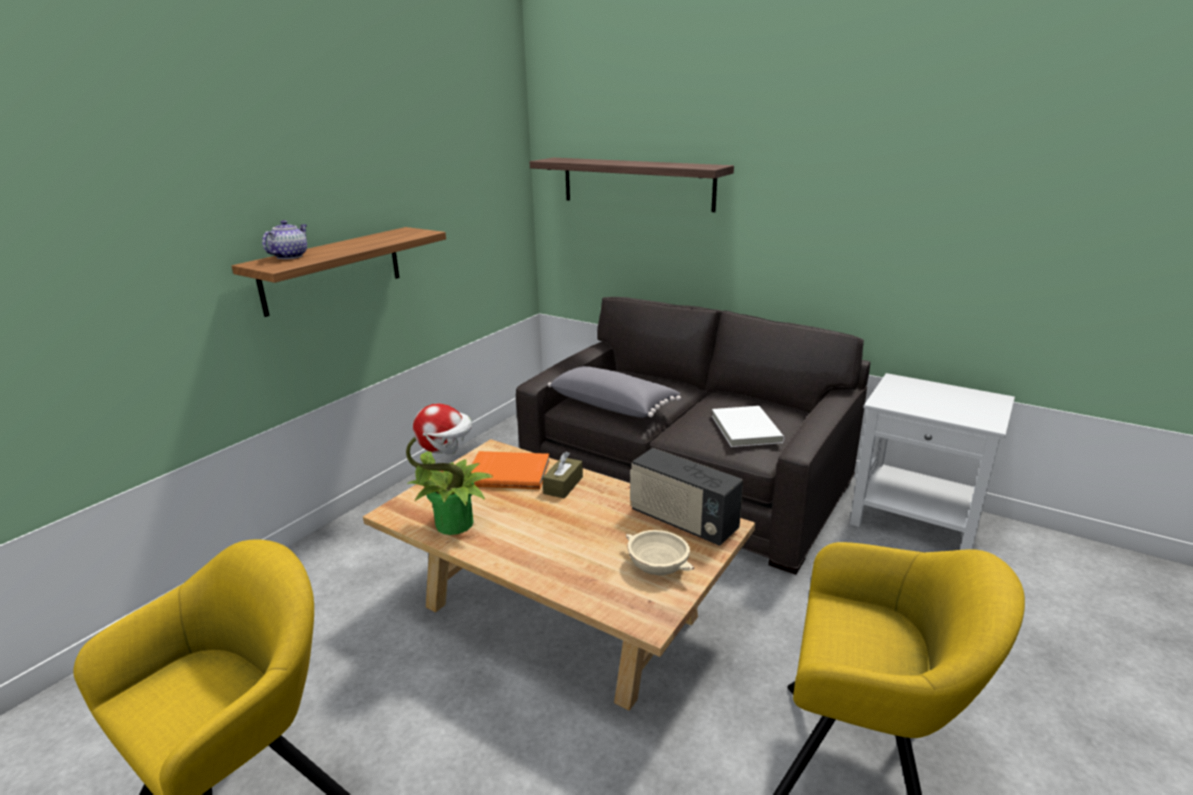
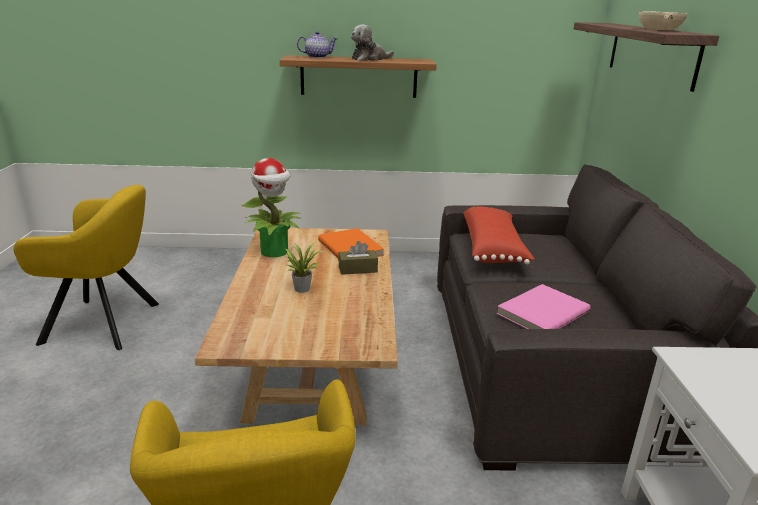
camera: 55 degrees right, 0 degrees up
(360, 243) = (370, 59): none -> plush toy
(569, 531) = (302, 288): none -> potted plant
(613, 405) = (493, 249): grey pillow -> red pillow
(657, 565) = (290, 331): beige bowl -> beige bowl (658, 29)
(682, 522) = (360, 327): radio -> none
(744, 429) = (541, 312): white book -> pink book

